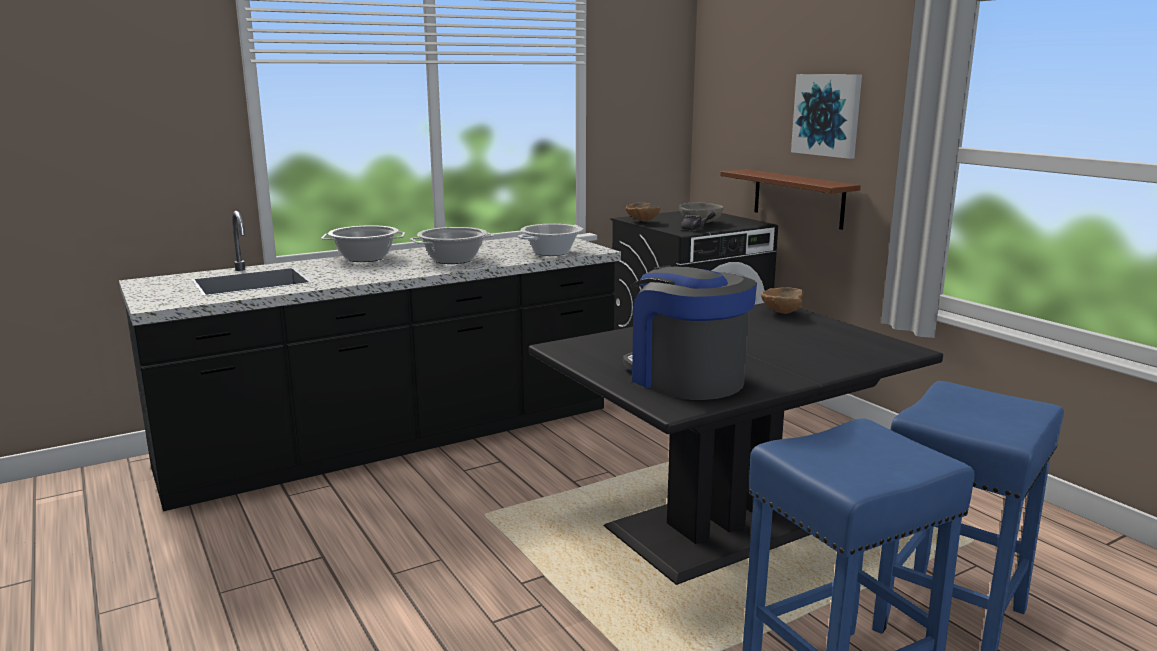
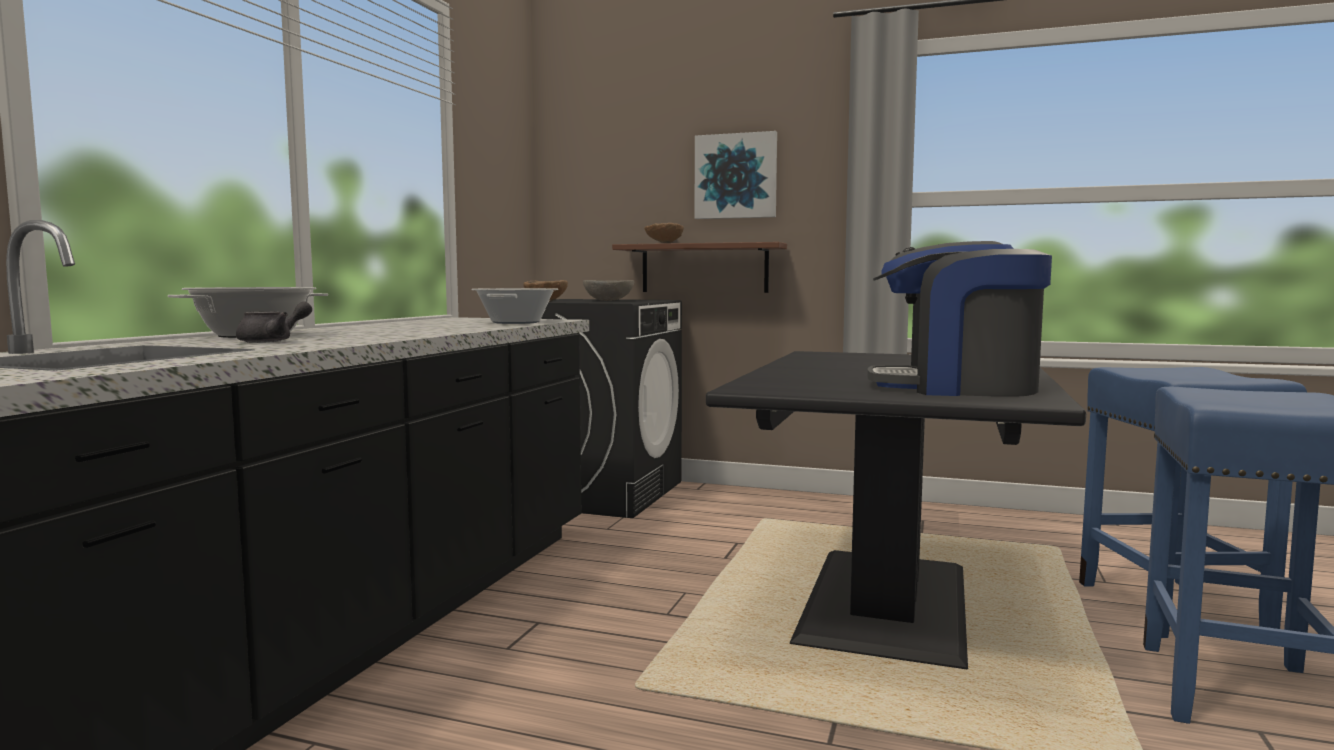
camera: 40 degrees left, 10 degrees down
(453, 260) = (409, 330): cooking pot -> none
(696, 229) = (625, 301): grey teapot -> grey teapot (273, 341)
(780, 313) = (833, 354): brown bowl -> brown bowl (663, 244)

